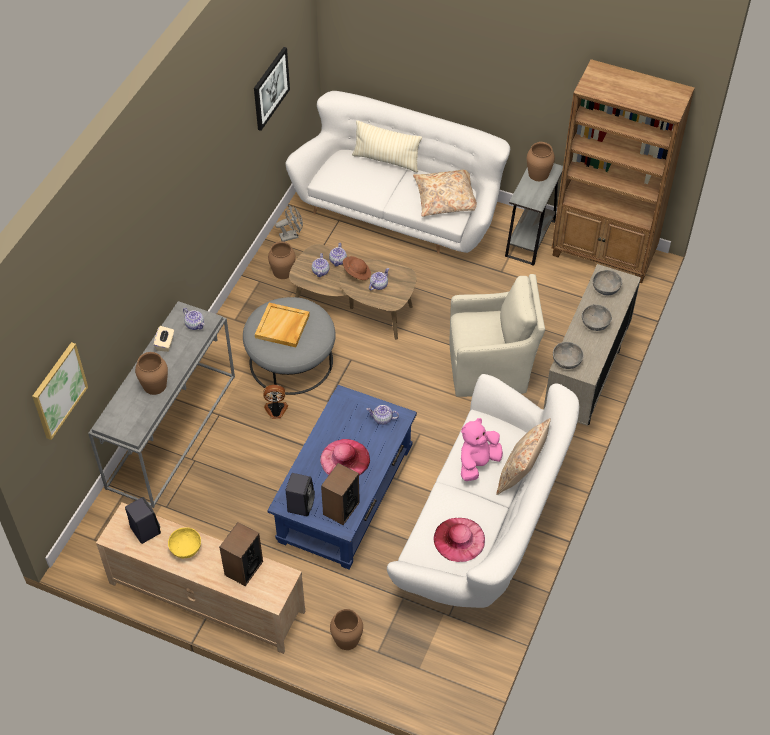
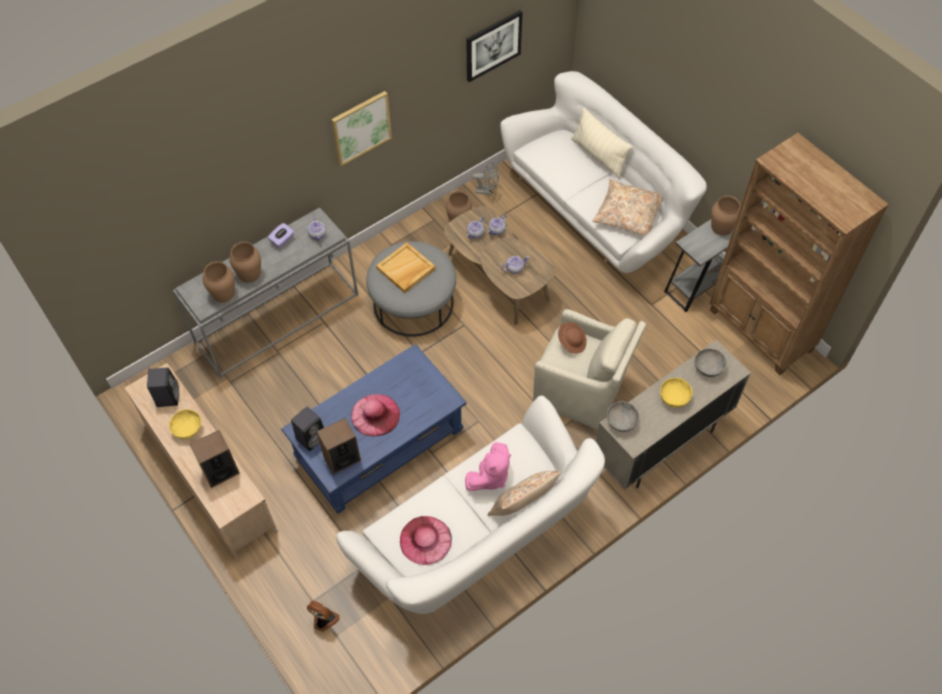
camera: 30 degrees right, 5 degrees up
(58, 390) = (132, 243): picture -> picture (361, 127)
(165, 344) = (282, 240): beige tissue box -> purple tissue box
(276, 410) = (371, 341): fan -> fan (324, 620)
(346, 639) = (294, 575): brown vase -> brown vase (223, 293)
(356, 273) = (503, 249): brown hat -> brown hat (571, 341)
(382, 419) = (431, 394): teapot -> none
(477, 463) = (490, 477): pink plush toy -> pink plush toy turned 150 degrees clockwise
(595, 323) = (674, 397): grey bowl -> yellow bowl

